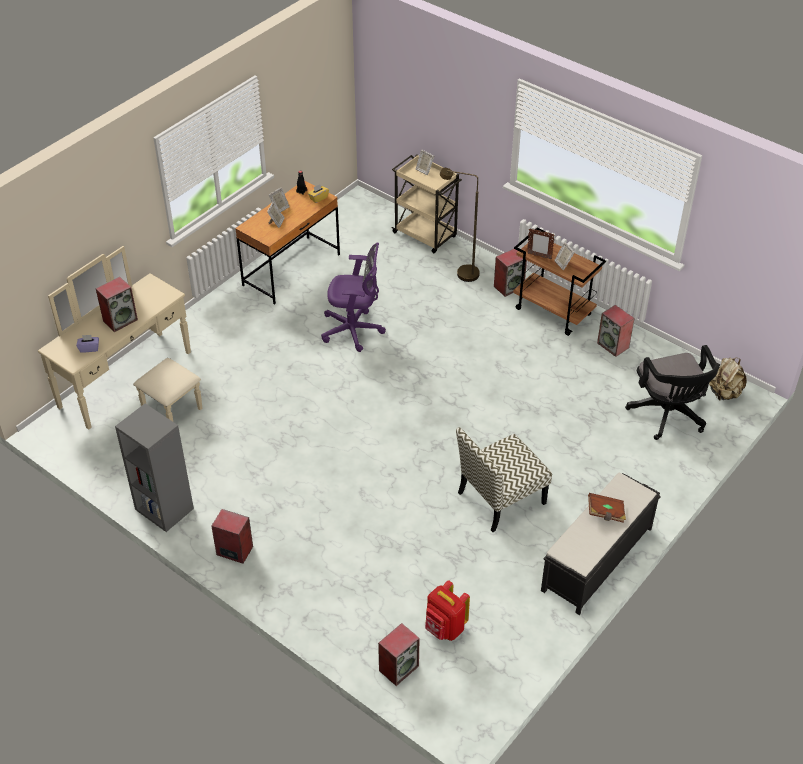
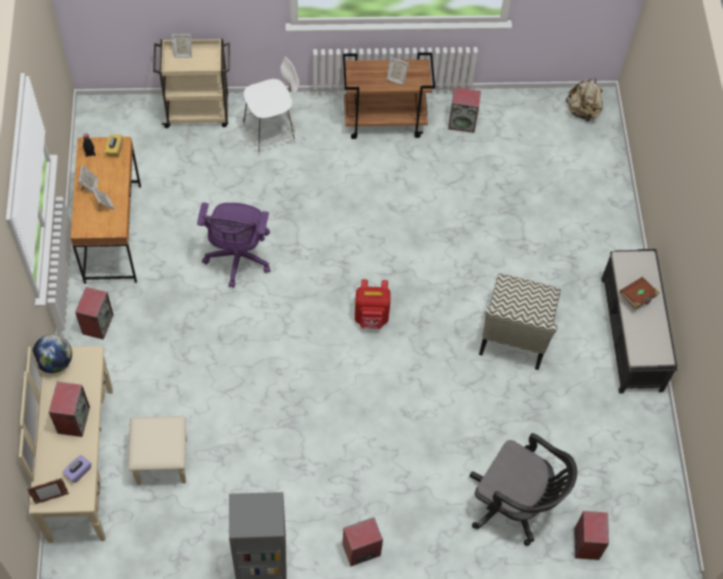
camera: 45 degrees left, 15 degrees up
(147, 285) = (55, 362): none -> globe
(354, 330) = (238, 259): purple office chair -> purple office chair turned 135 degrees clockwise
(445, 628) = (585, 482): red backpack -> red backpack (371, 318)
(461, 274) = (271, 133): brown floor lamp -> white chair
(509, 286) = (324, 119): speaker -> speaker (97, 323)
(539, 256) = (369, 83): picture frame -> picture frame (51, 498)
(669, 415) = (563, 162): black office chair -> black office chair (515, 504)

